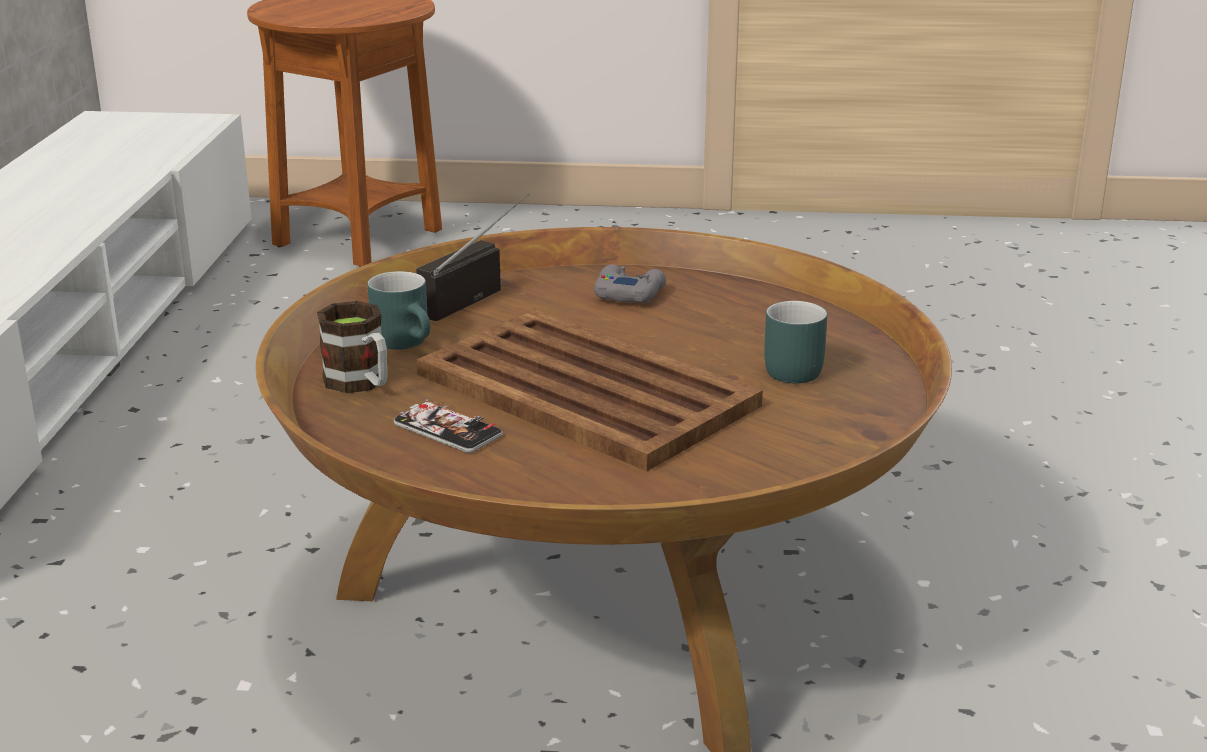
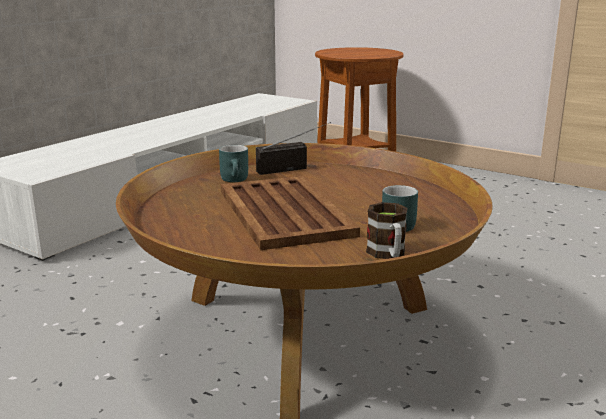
camera: 30 degrees right, 5 degrees down
(361, 384) = (193, 191): mug -> mug (388, 254)
(447, 430) = (200, 214): phone -> none
(629, 294) = (365, 180): grey game controller -> none

